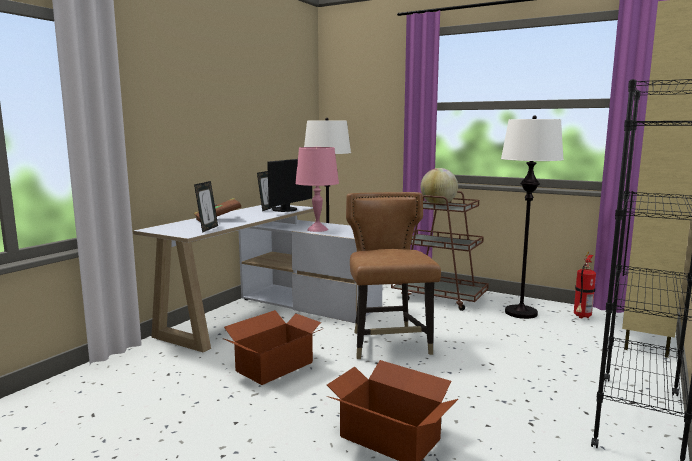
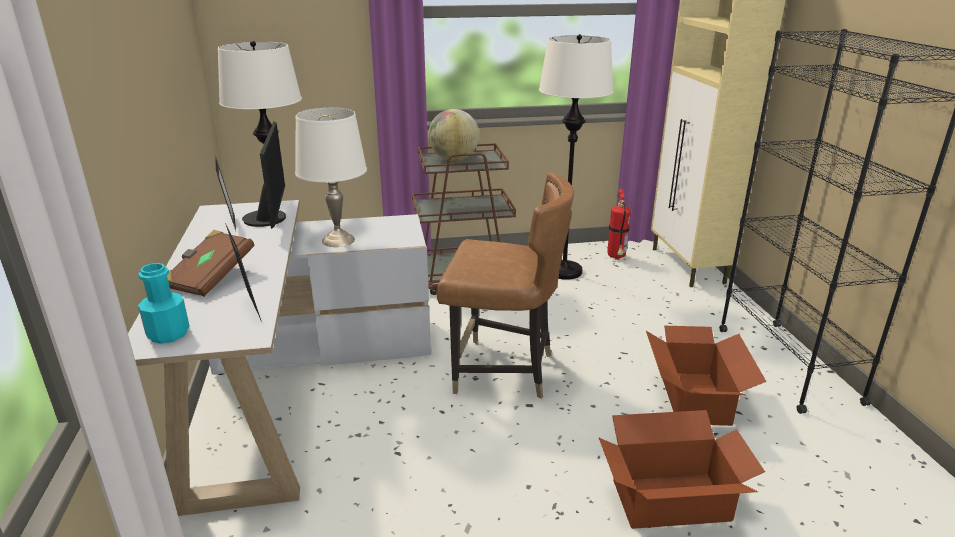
camera: 40 degrees left, 15 degrees up
(165, 228) = (168, 334): none -> turquoise bottle
(275, 367) = (431, 471): cardboard box -> cardboard box (695, 398)
(317, 229) = (338, 240): pink table lamp -> white table lamp
(388, 344) = (503, 370): brown chair -> brown chair turned 150 degrees clockwise

